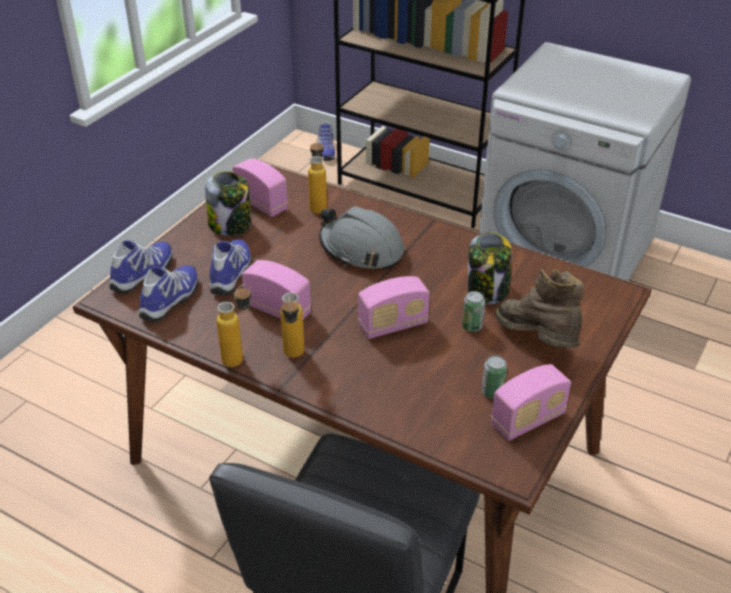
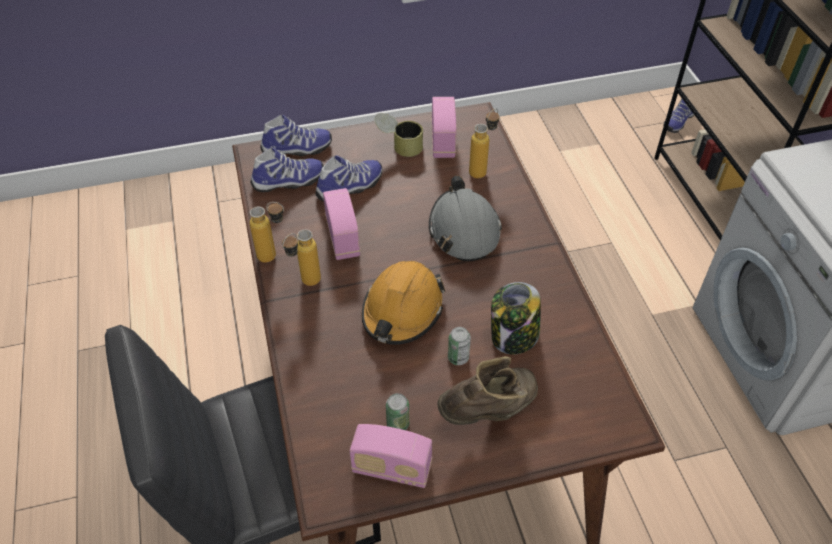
camera: 45 degrees right, 10 degrees up
(230, 225) = (399, 146): jar -> can
(393, 325) = (402, 311): radio -> orange hard hat
(537, 342) = (490, 412): brown boot -> brown boot turned 45 degrees clockwise

